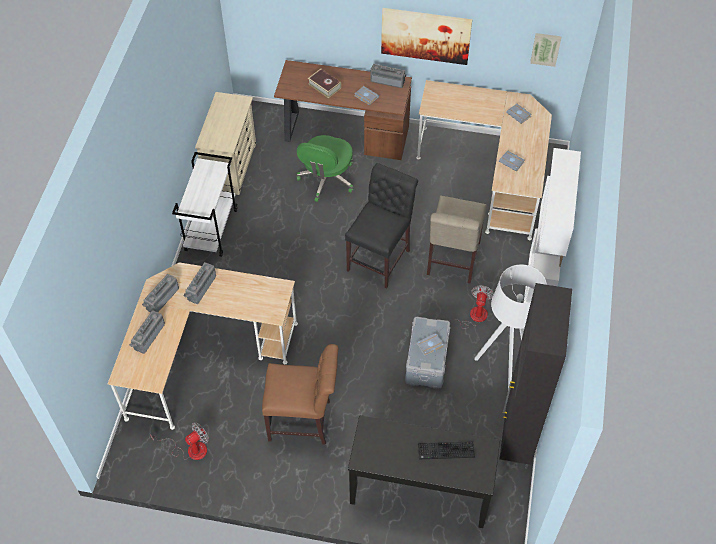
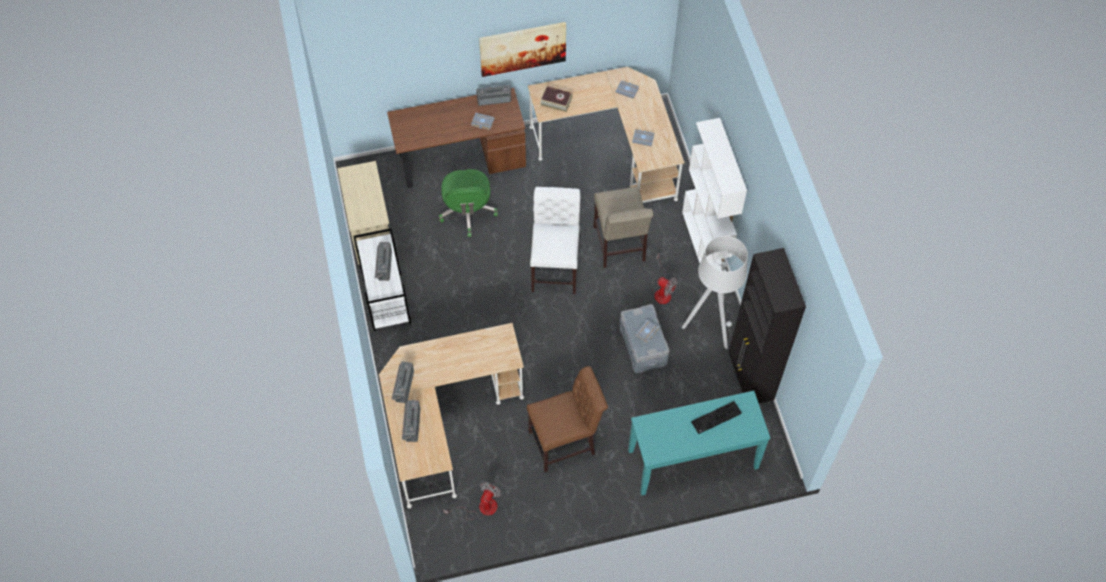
camera: 25 degrees left, 5 degrees up
(200, 287) = (432, 362): radio -> radio (383, 265)
(324, 86) = (438, 125): book -> book (556, 101)
(381, 258) = (555, 267): black chair -> white chair
(420, 490) = (693, 459): black console table -> turquoise console table
(472, 317) = (662, 291): fan -> fan turned 135 degrees clockwise
(545, 48) = (636, 24): picture -> none

